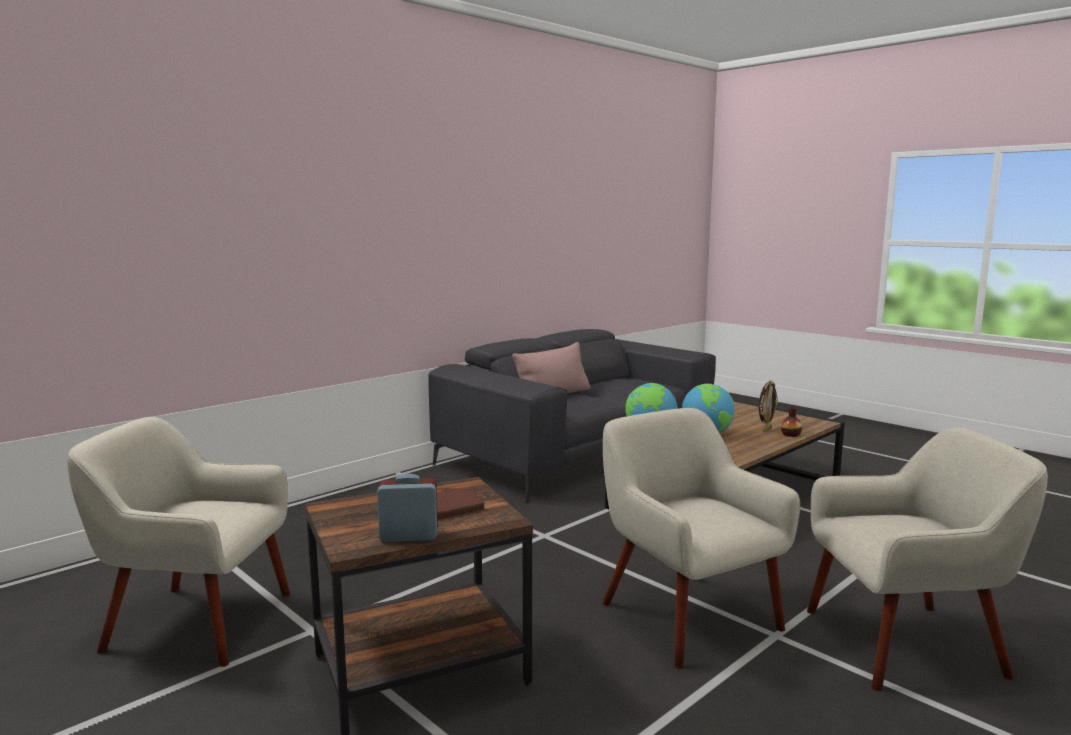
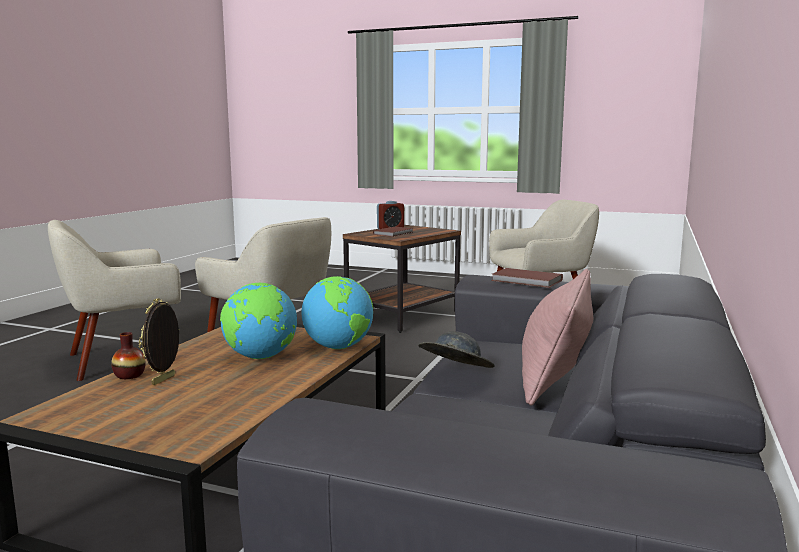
camera: 155 degrees right, 0 degrees up
(519, 380) = (527, 281): none -> brown book
(604, 400) = (454, 373): none -> grey hat

